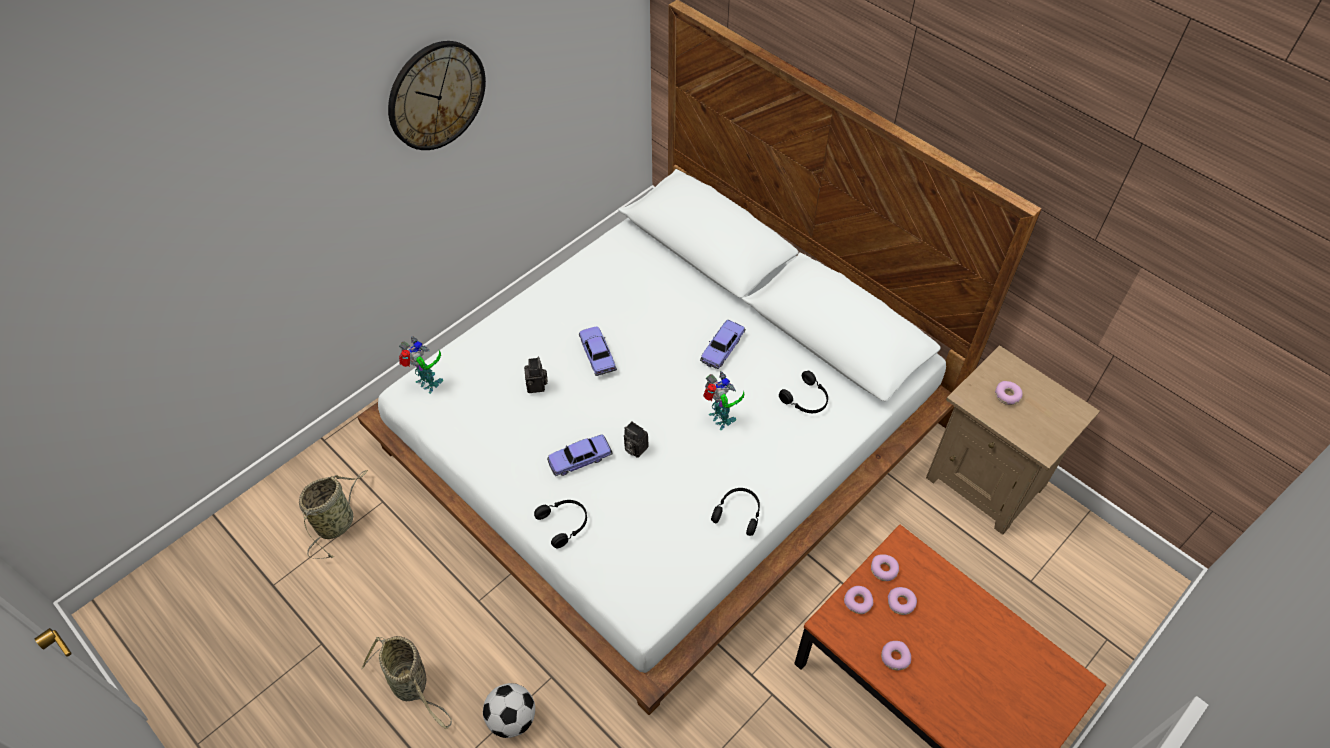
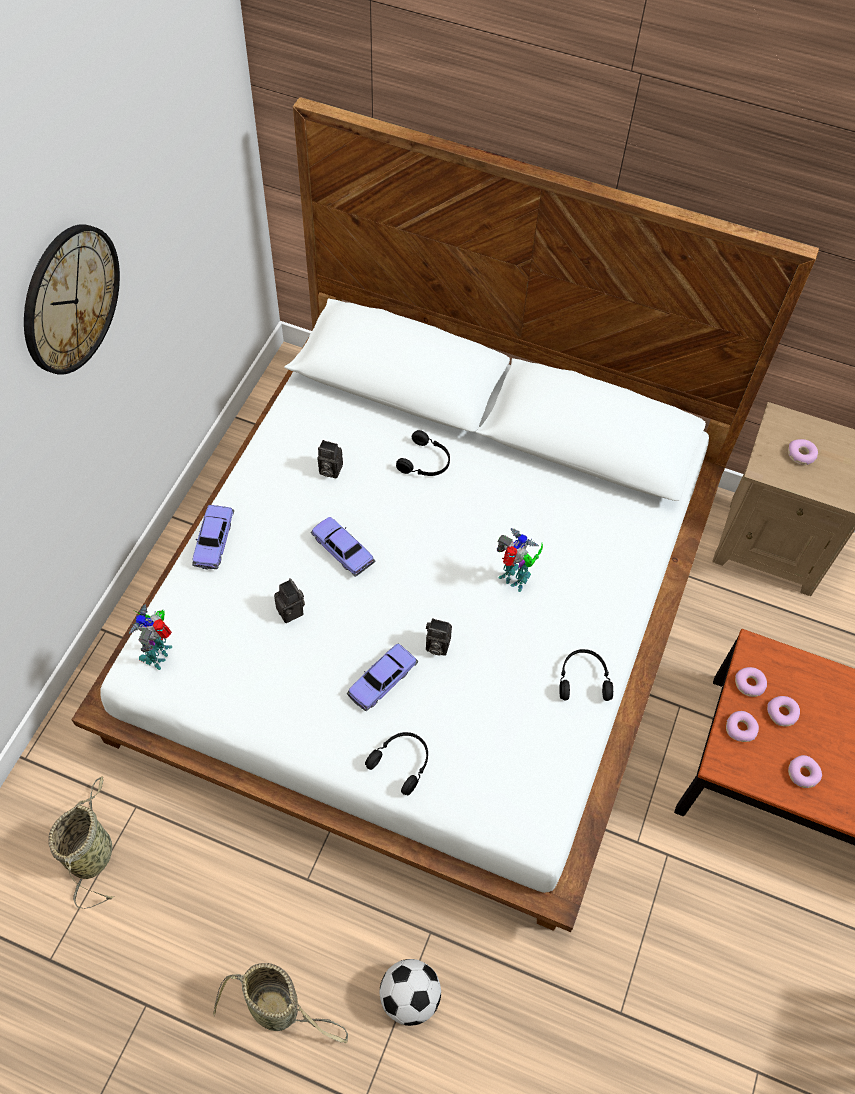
camera: 25 degrees left, 5 degrees up
(428, 384) = (159, 654): toy robot -> toy robot turned 90 degrees counterclockwise
(617, 294) = (329, 470): none -> camera
(722, 348) = (476, 496): toy car -> toy car (214, 541)
(806, 399) = (592, 525): black headphones -> black headphones (426, 462)

